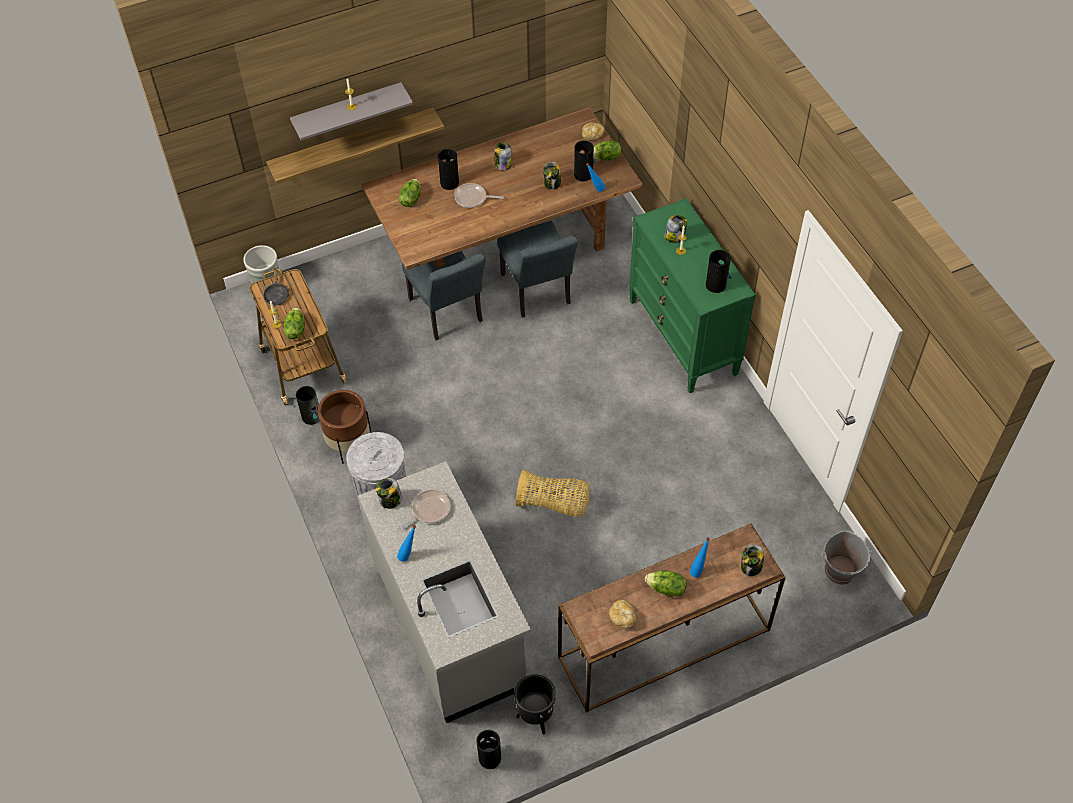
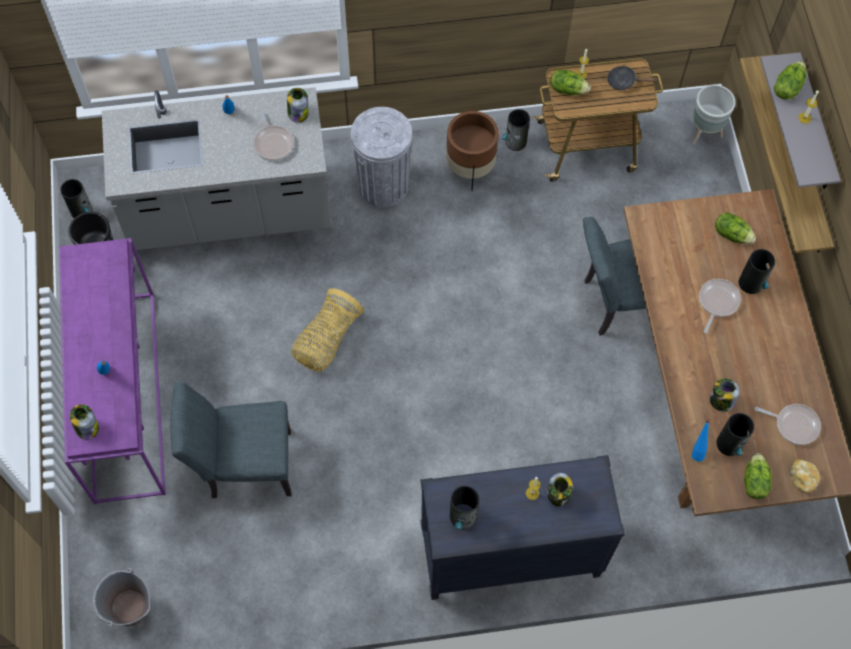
camera: 105 degrees right, 10 degrees up
(502, 164) = (770, 352): jar -> none
(538, 293) = (625, 407): grey chair -> grey chair (243, 464)
(554, 144) = (794, 424): none -> frying pan
(622, 617) = (87, 286): bread -> none
(663, 645) = (123, 394): brown console table -> purple console table
(666, 589) = (99, 336): lettuce -> lettuce (787, 87)
(683, 337) = (509, 555): green dresser -> black dresser

